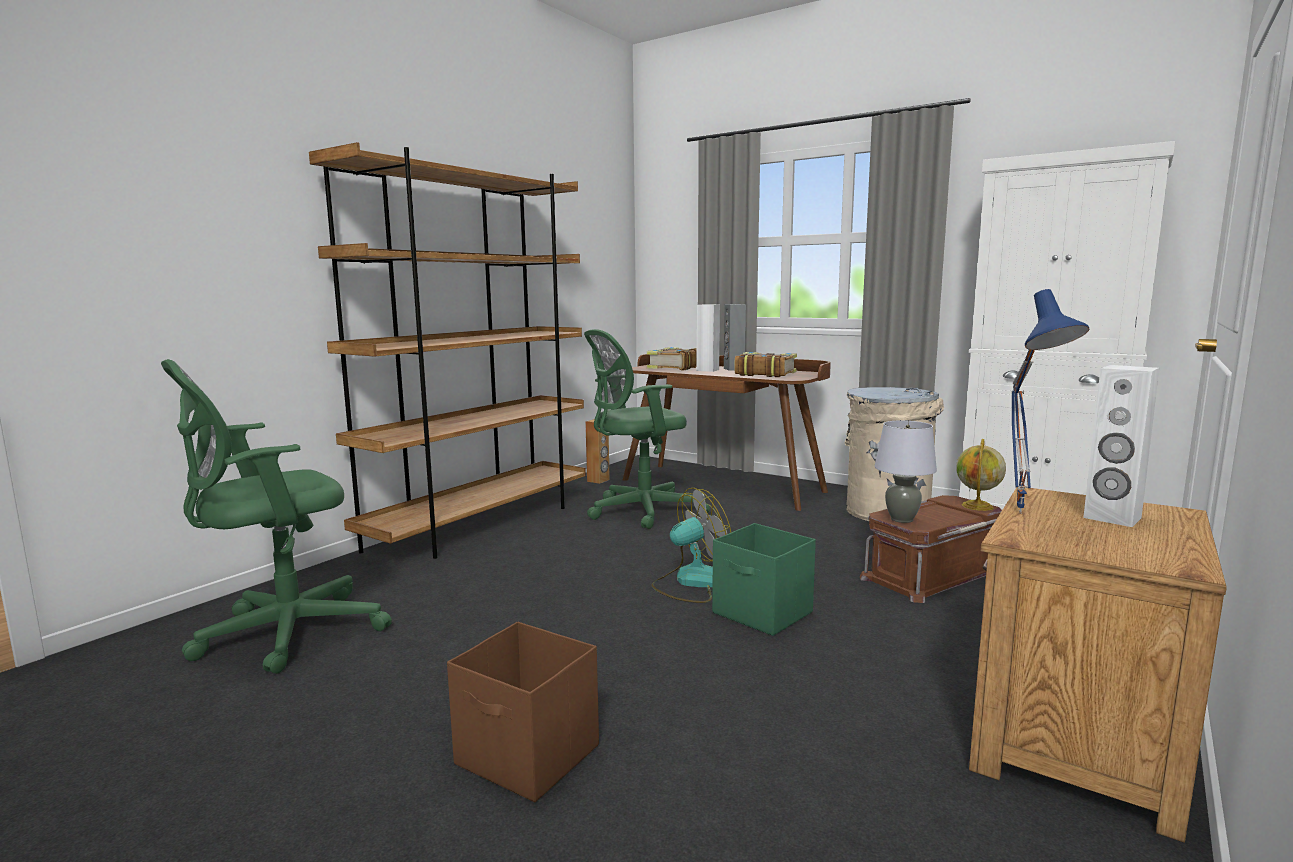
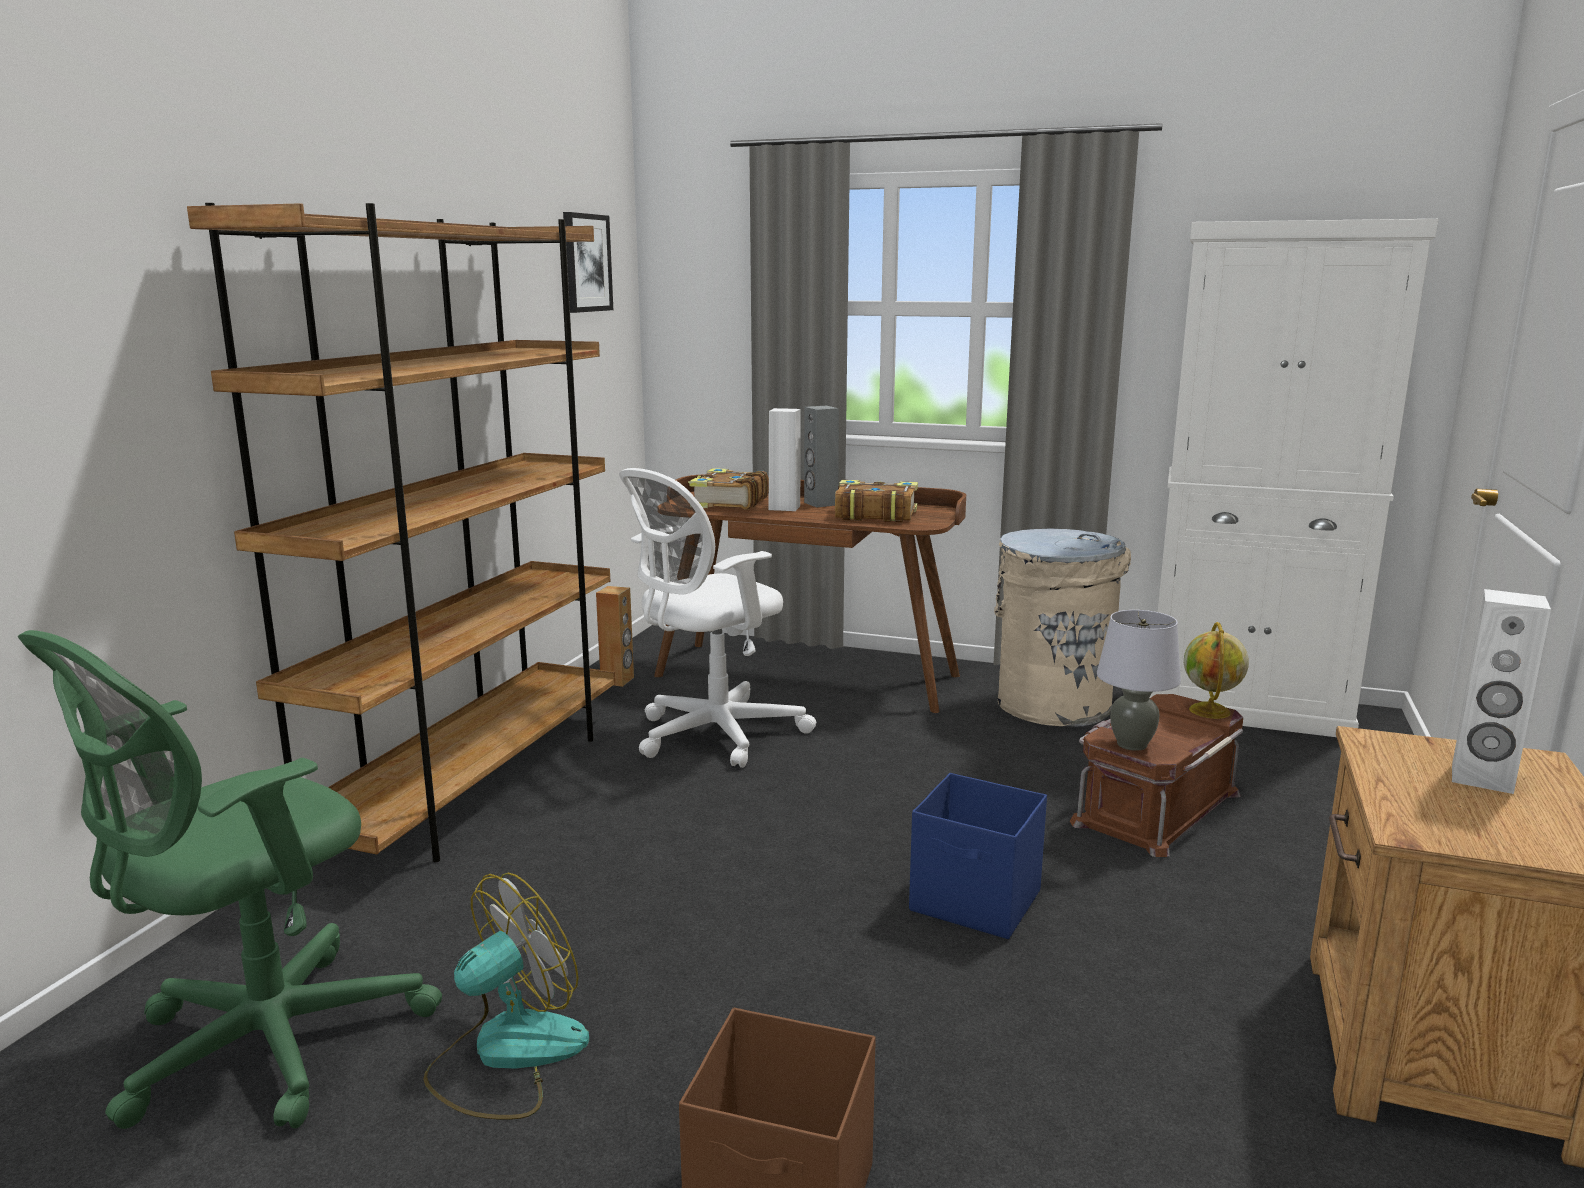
camera: 15 degrees left, 5 degrees up
(593, 216) = (586, 263): none -> picture
(639, 511) = (712, 736): green office chair -> white office chair
(692, 582) = (854, 860): fan -> fan (507, 1055)
(763, 613) = (976, 902): green storage box -> blue storage box
(1024, 513) = (1383, 780): blue table lamp -> none

